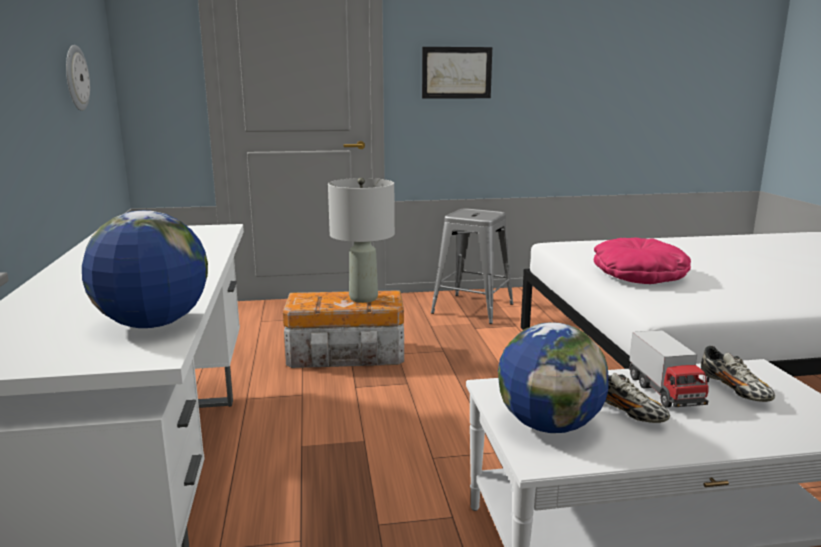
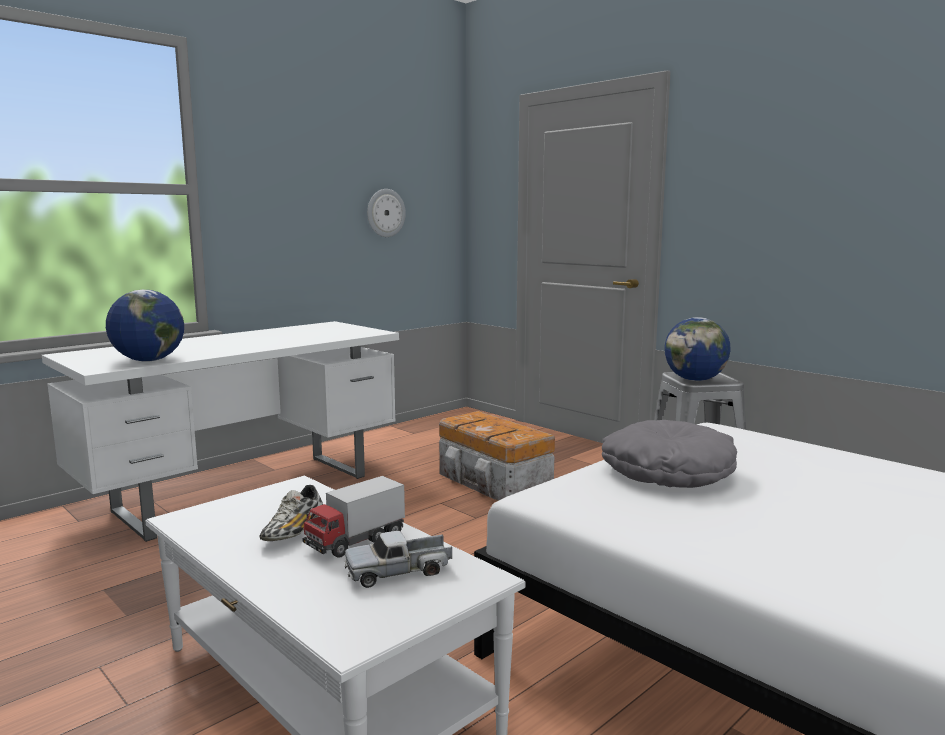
camera: 55 degrees right, 5 degrees down
(363, 298) = (506, 429): grey table lamp -> none
(456, 72) = (742, 204): picture -> none
(549, 425) = (241, 512): globe -> globe (695, 380)
(640, 275) = (669, 474): pink pillow -> grey pillow
(734, 390) = (399, 571): shoe -> toy truck

